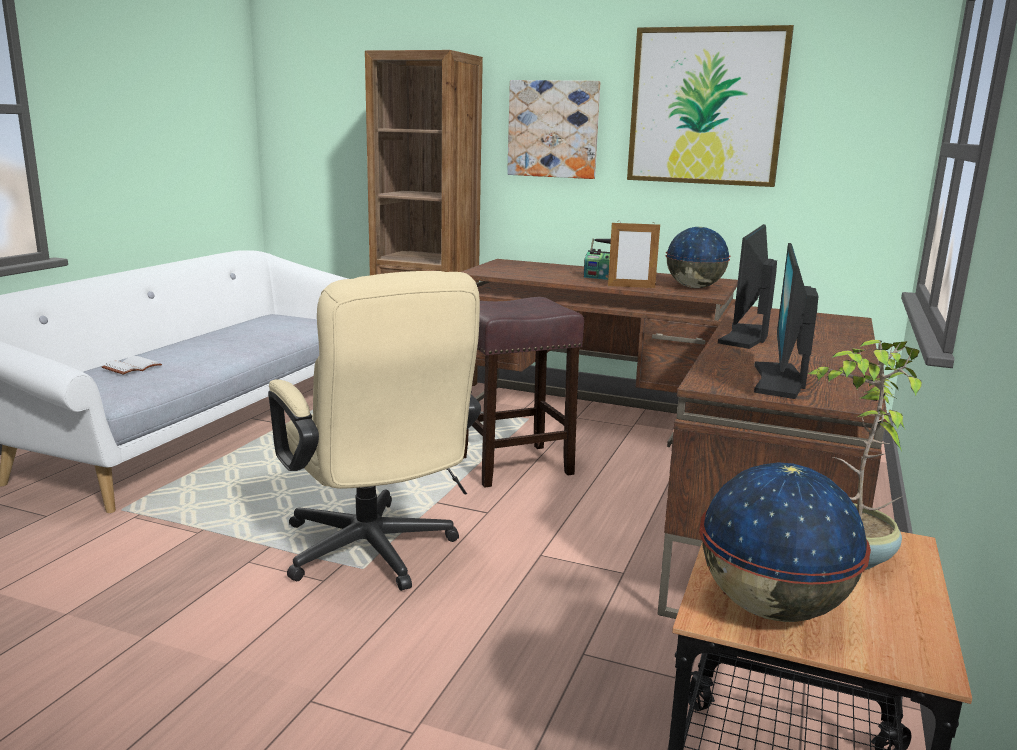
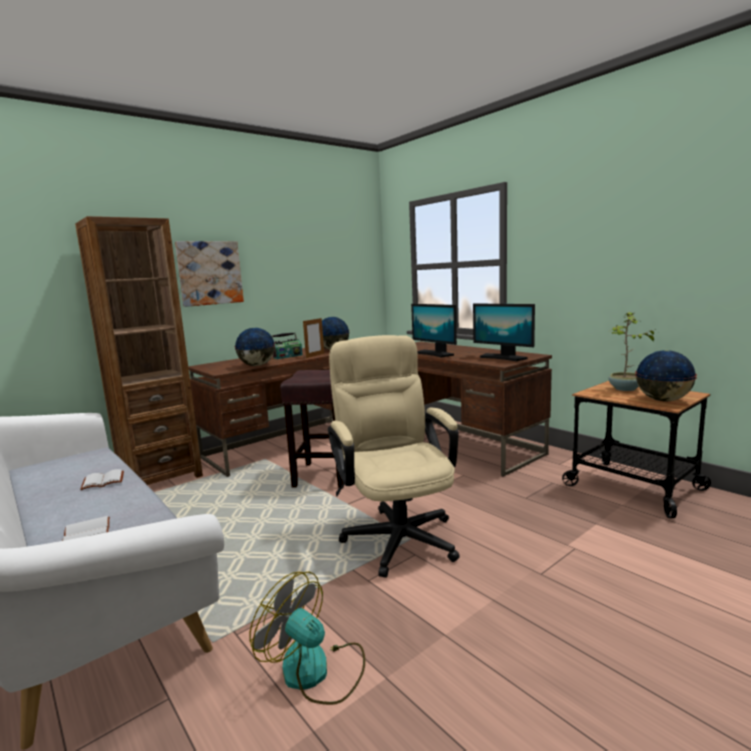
camera: 60 degrees left, 5 degrees down
(77, 571) = (315, 671): none -> fan
(246, 343) = (104, 481): none -> white book
(374, 555) = (397, 533): beige office chair -> beige office chair turned 105 degrees counterclockwise
(528, 277) = (256, 365): none -> globe
(706, 107) = (294, 255): picture -> none

